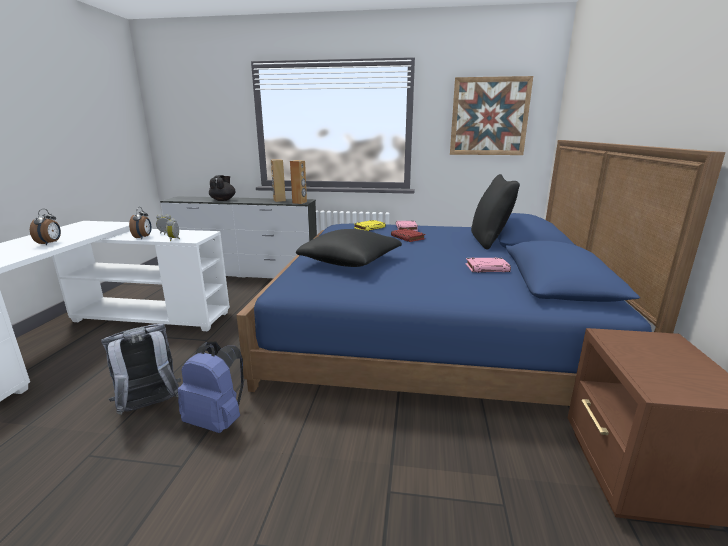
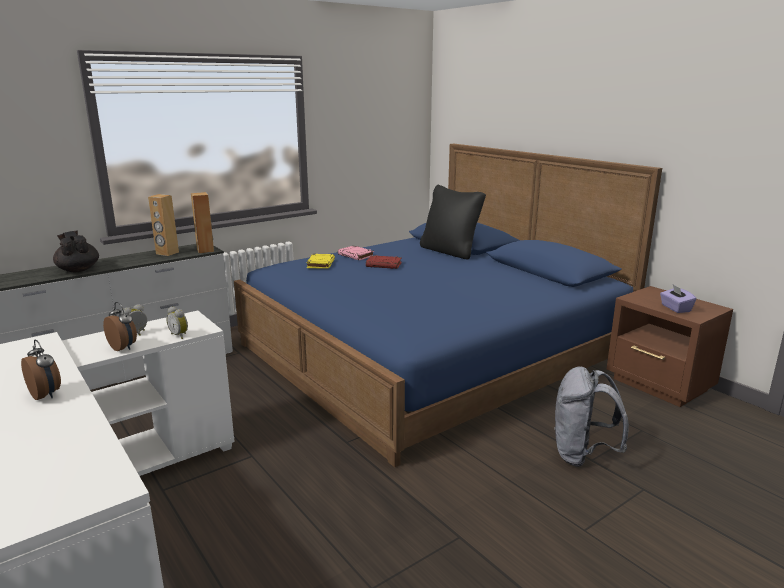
camera: 45 degrees left, 0 degrees up
(150, 407) = (337, 529): grey backpack -> grey backpack (582, 455)
(217, 420) = (417, 498): blue backpack -> none
(350, 261) = (401, 301): black pillow -> none
(487, 268) = (503, 275): pink book -> none
(489, 117) = (377, 121): picture -> none
(650, 369) = (675, 308): none -> purple tissue box

